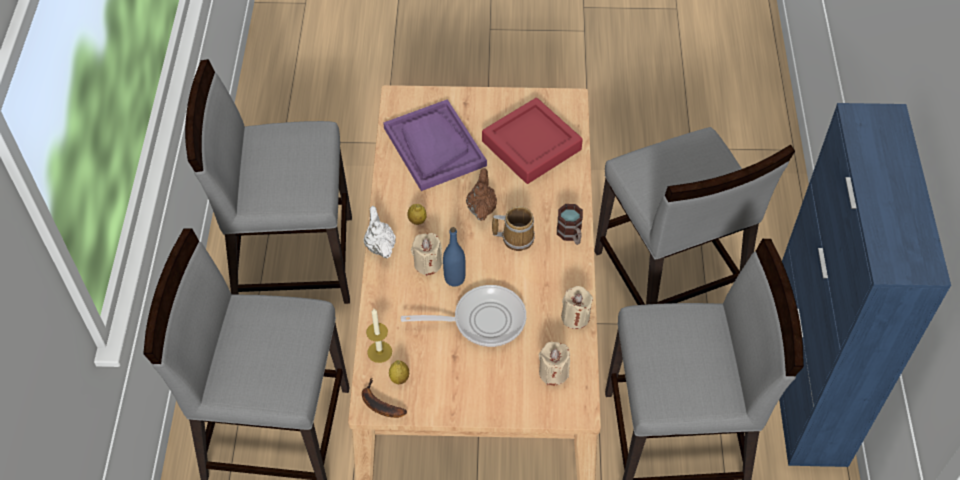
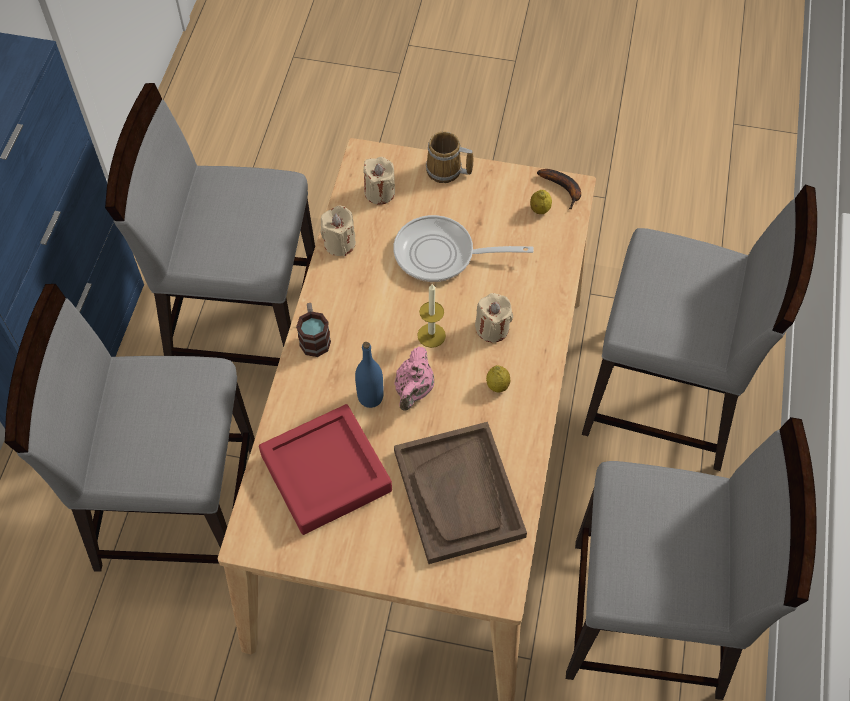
camera: 170 degrees left, 5 degrees up
(379, 352) = (558, 239): candle -> candle (431, 335)
(380, 245) = (547, 360): white teapot -> none
(434, 147) = (459, 494): purple tray -> brown tray
(454, 278) = (464, 306): blue bottle -> blue bottle (370, 397)
(481, 208) = (414, 390): brown teapot -> pink teapot
(515, 237) = (381, 345): mug -> mug (446, 171)
(667, 279) = (176, 508): grey chair -> grey chair turned 75 degrees counterclockwise

